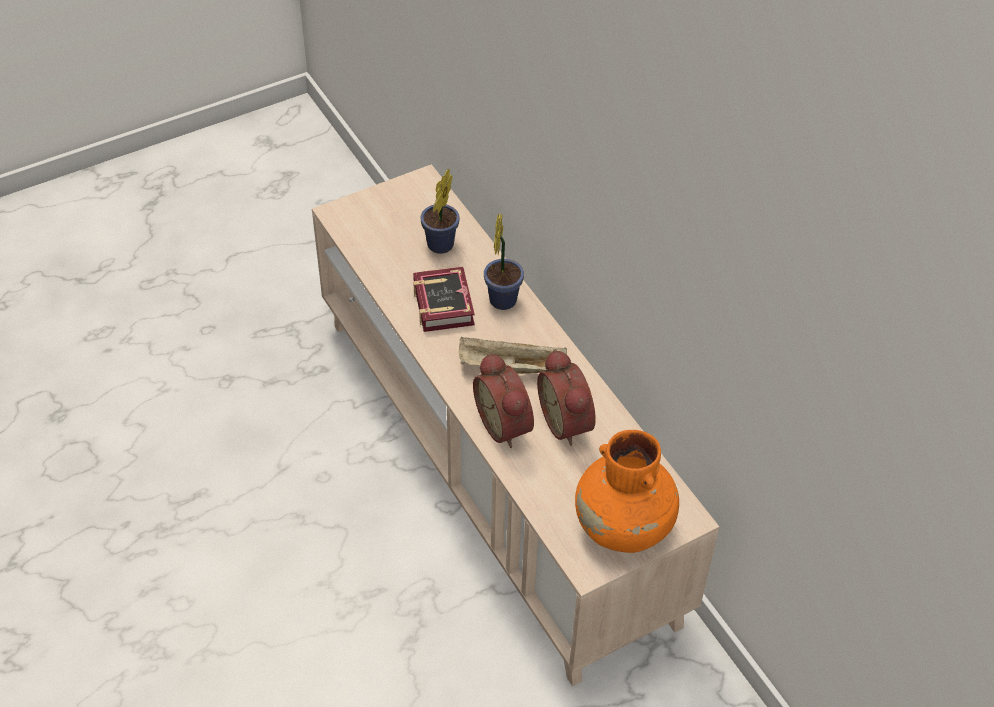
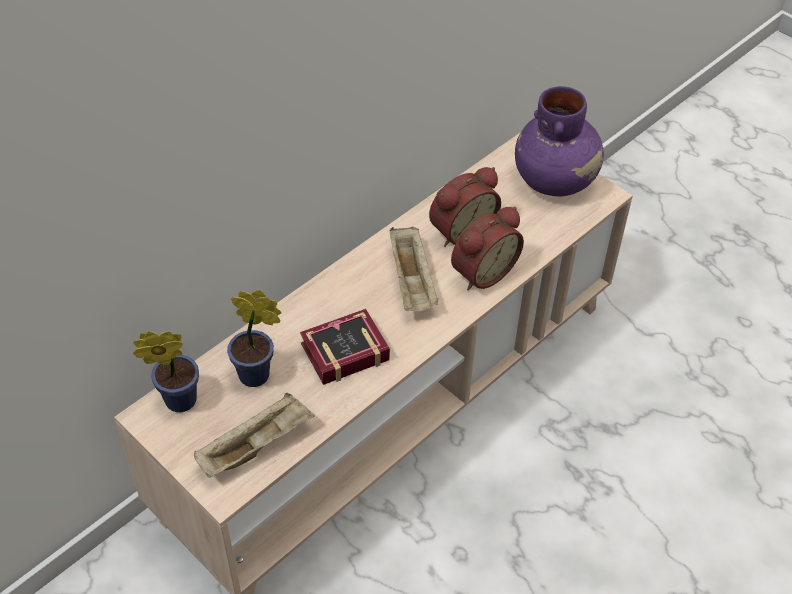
camera: 105 degrees left, 0 degrees up
(370, 236) = (256, 445): none -> beige tray
(503, 297) = (319, 305): potted plant -> potted plant (176, 400)
(623, 526) = (555, 180): orange vase -> purple vase

